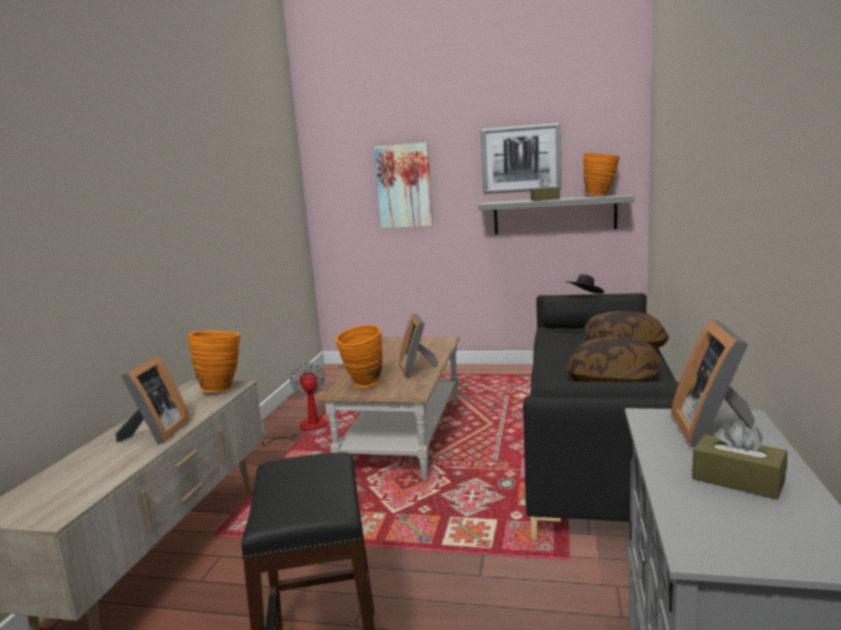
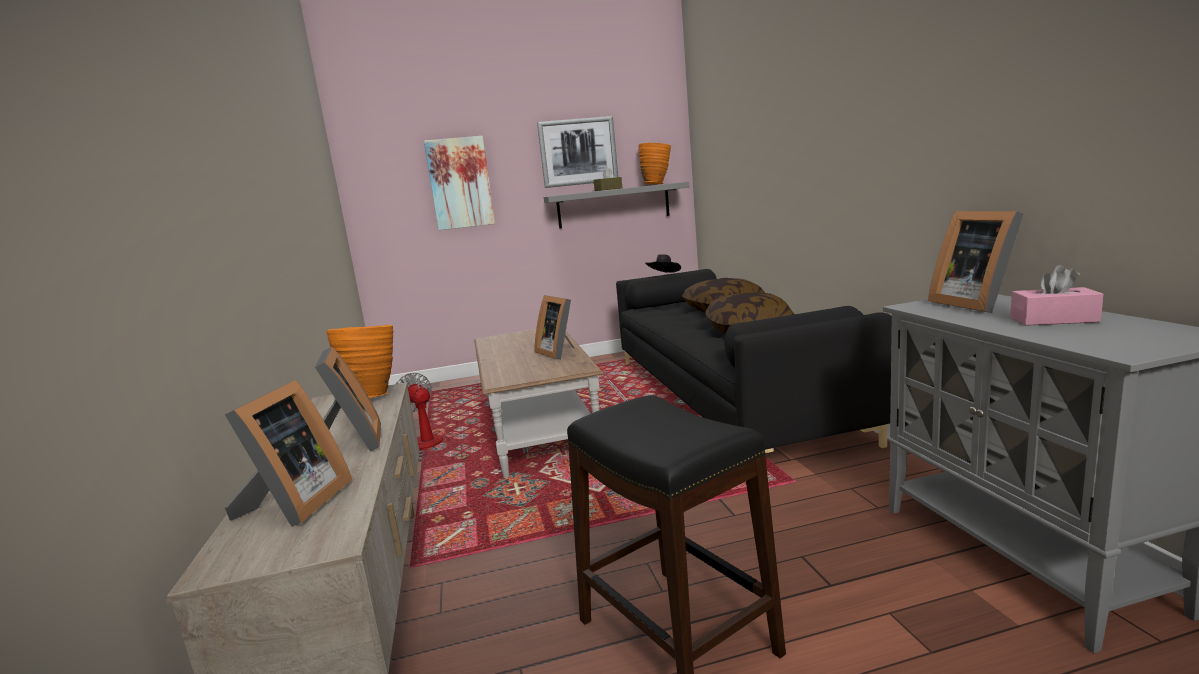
camera: 25 degrees left, 0 degrees up
(72, 478) = (294, 505): none -> picture frame
(363, 385) = (518, 373): orange vase -> none
(737, 480) = (1053, 320): brown tissue box -> pink tissue box

